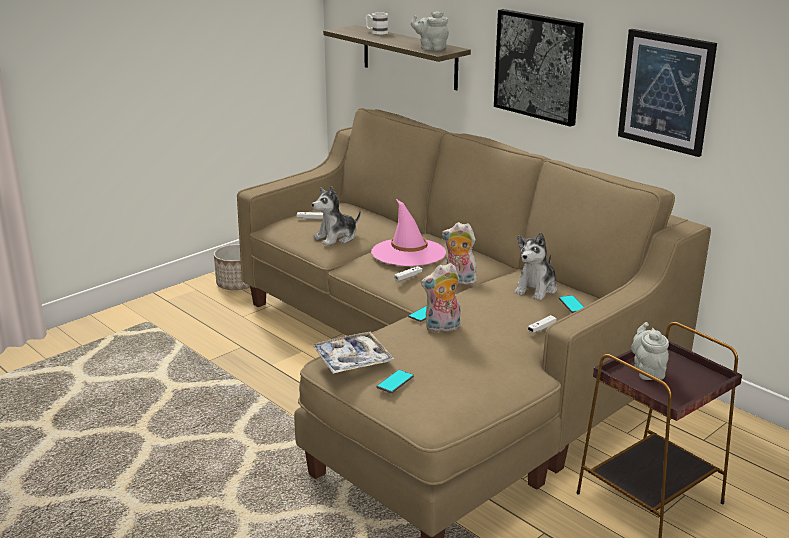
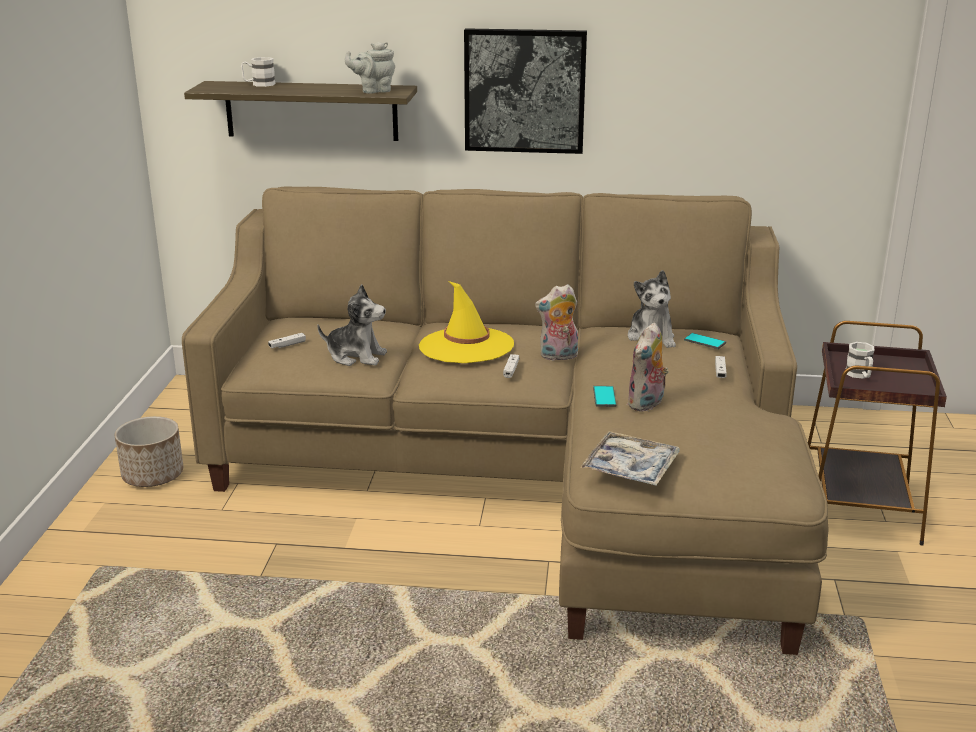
camera: 40 degrees left, 0 degrees up
(336, 237) = (356, 356): plush toy -> plush toy turned 90 degrees counterclockwise
(395, 382) = (707, 470): phone -> none
(408, 253) = (466, 346): pink hat -> yellow hat
(647, 371) = (860, 375): grey teapot -> white mug
(666, 91) = (701, 92): picture -> none

